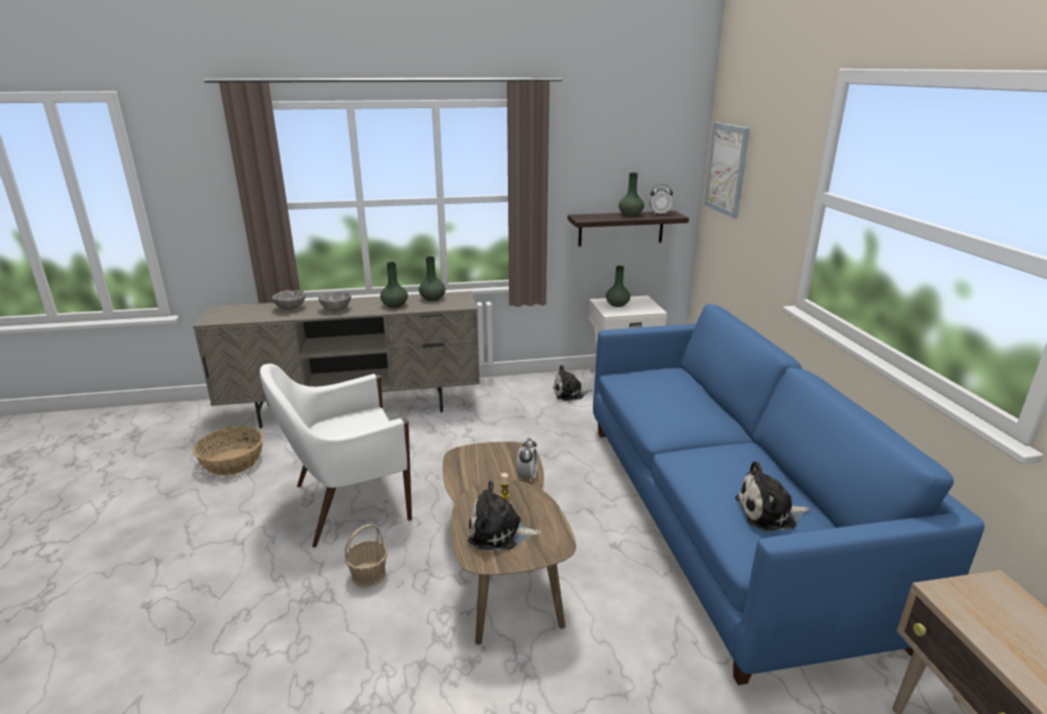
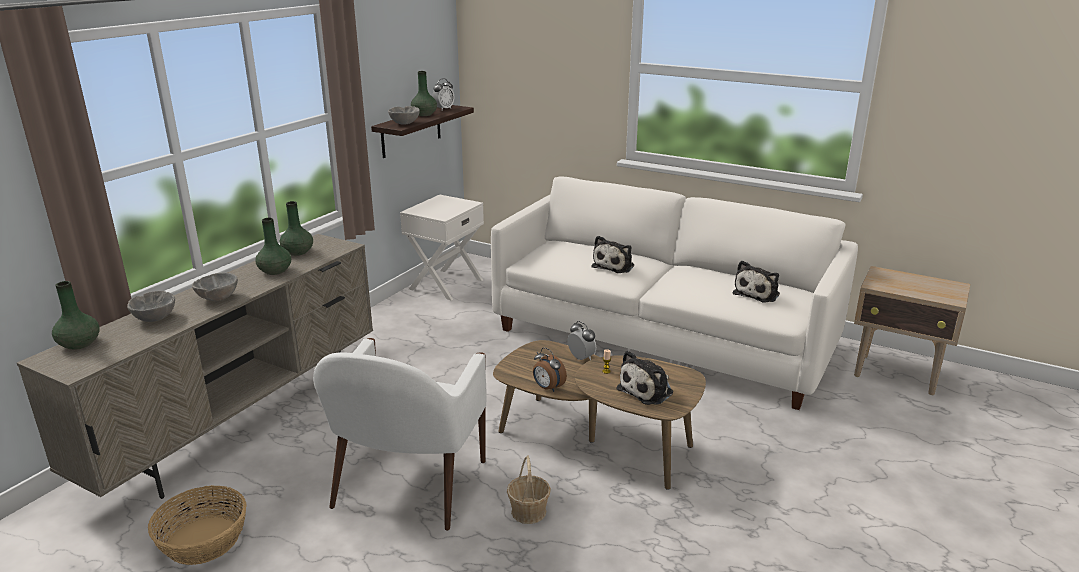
camera: 50 degrees left, 0 degrees up
(457, 483) = (547, 388): none -> alarm clock
(570, 393) = (426, 312): plush toy -> plush toy (614, 266)
(594, 218) = (404, 123): none -> grey bowl
(617, 304) = (434, 209): green vase -> green vase (80, 344)
(722, 518) = (662, 338): blue sofa -> white sofa
(726, 169) = (497, 56): picture -> none

